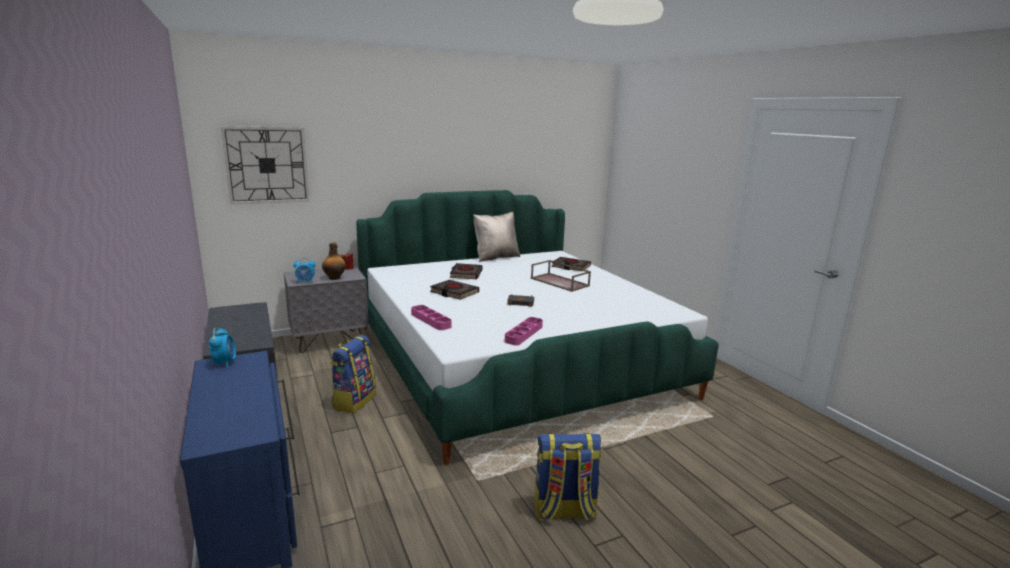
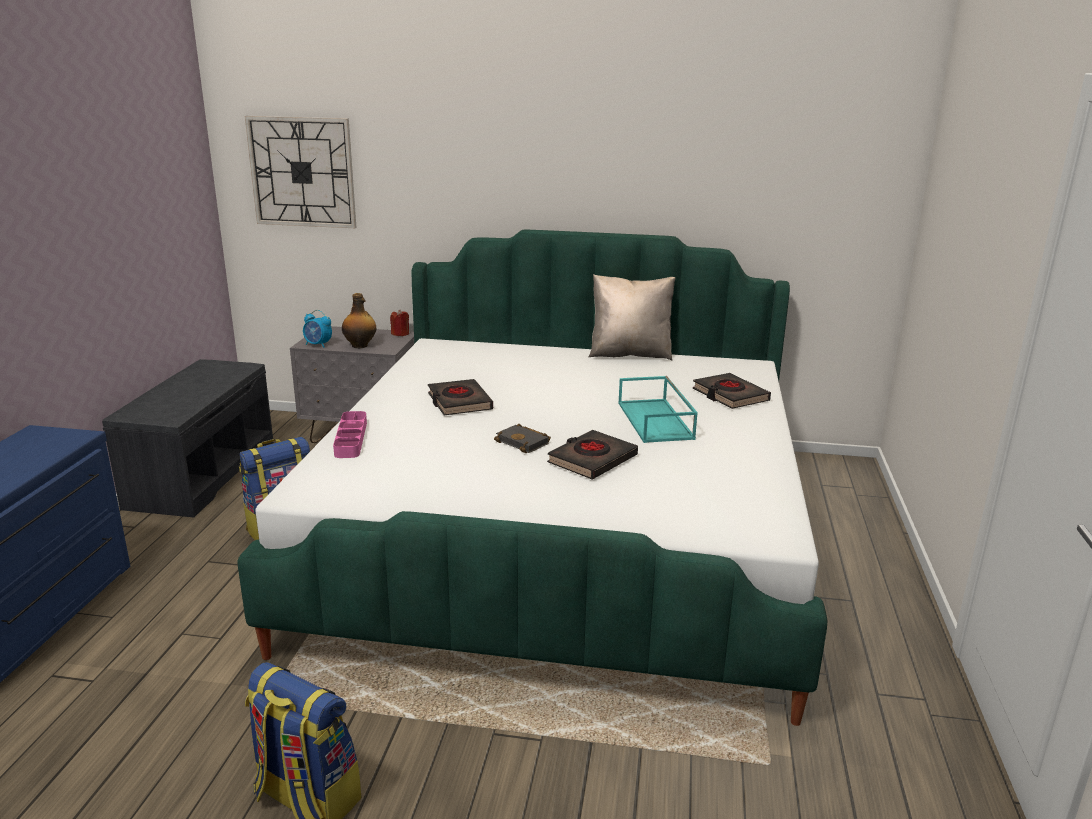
camera: 35 degrees right, 5 degrees up
(225, 363) = (45, 435): alarm clock -> none
(466, 274) = (531, 375): black book -> black book (592, 460)
(524, 334) = (431, 496): pink tray -> none
(560, 282) = (656, 421): brown tray -> turquoise tray

